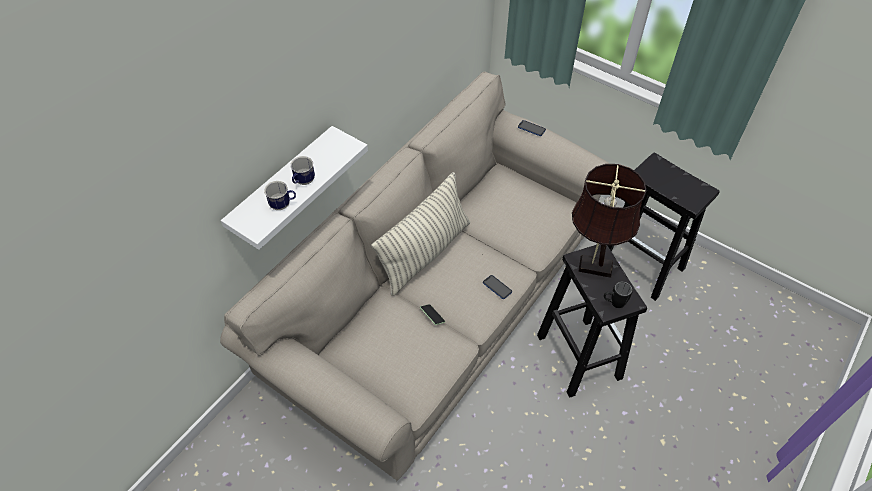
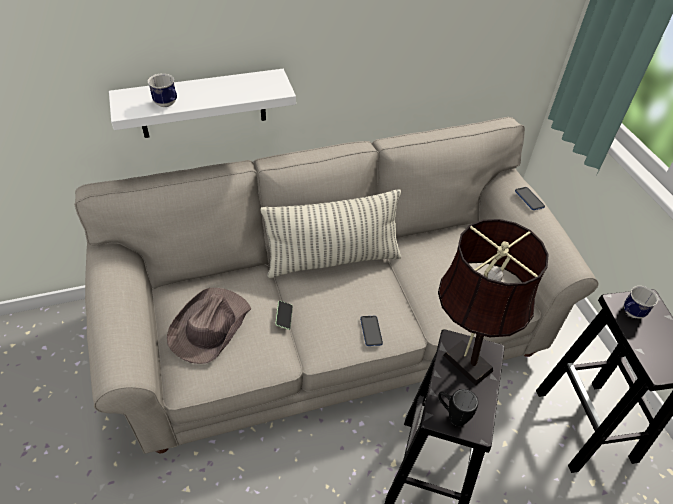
camera: 35 degrees right, 5 degrees down
(303, 182) = (205, 96): mug -> mug (630, 313)
(389, 357) = (209, 327): none -> brown hat

